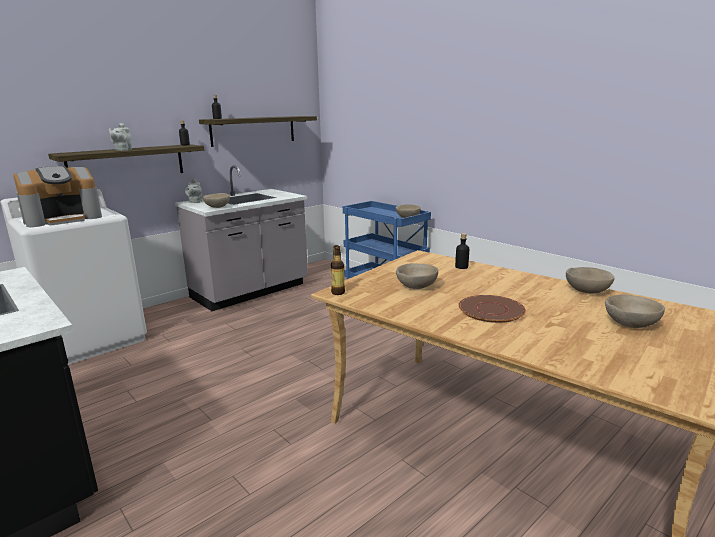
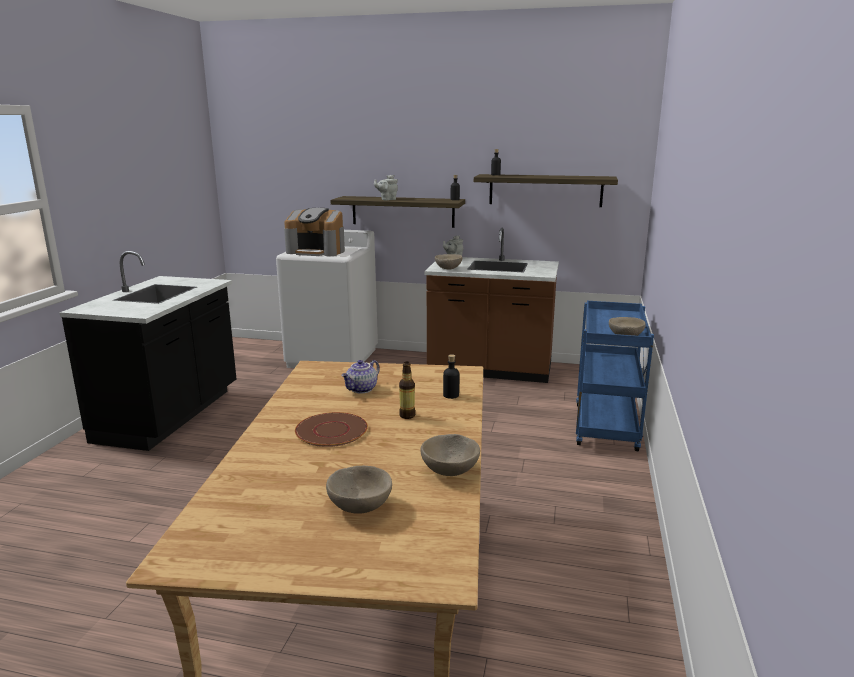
camera: 55 degrees right, 0 degrees up
(251, 291) = (490, 370): grey counter -> brown counter
(338, 292) = (311, 367): bottle -> bottle (407, 415)
(416, 286) = (362, 389): beige bowl -> teapot

